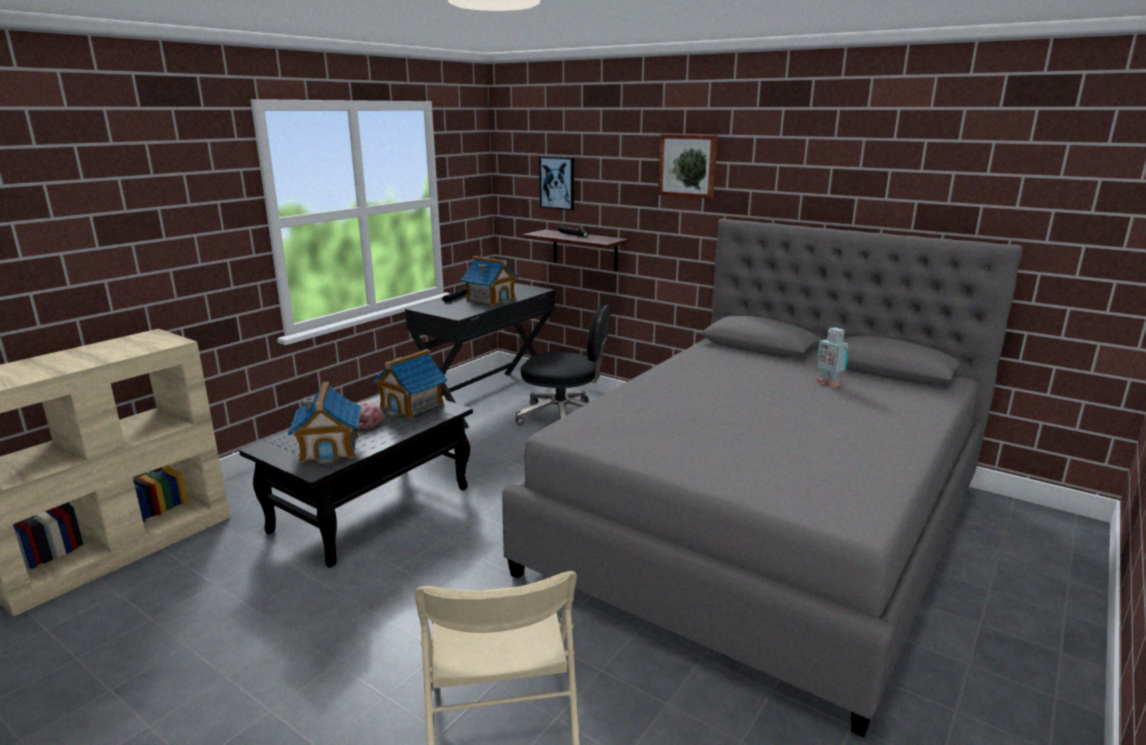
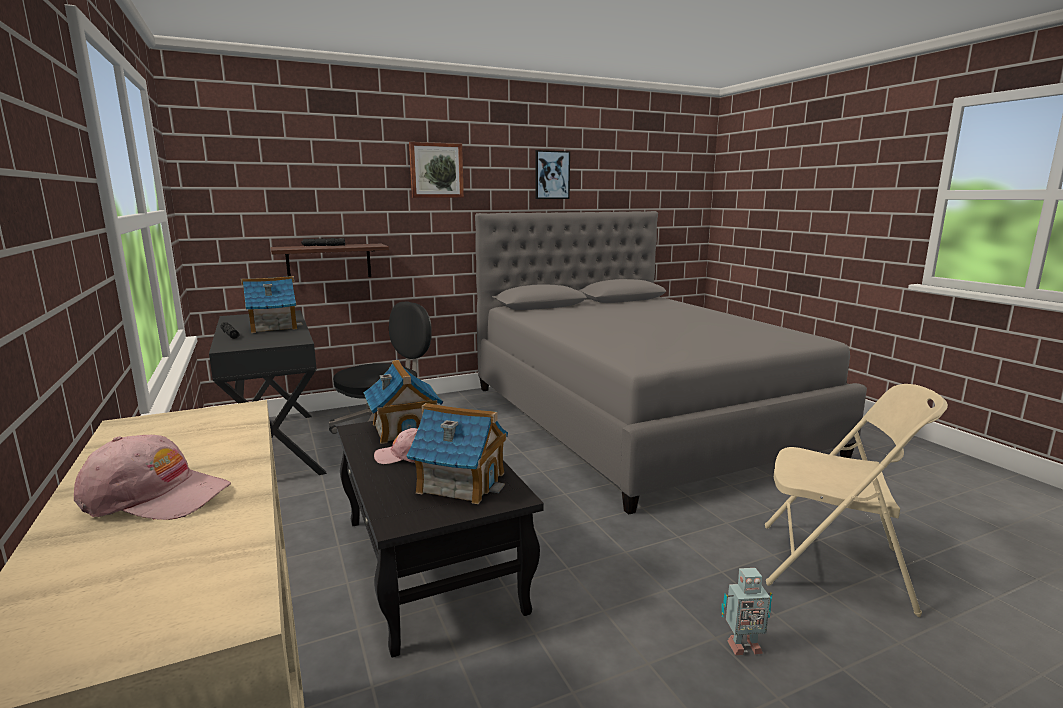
camera: 60 degrees left, 5 degrees down
(63, 360) = (155, 496): none -> pink cap
(557, 183) = (284, 193): picture -> picture (552, 175)
(828, 383) = (628, 309): toy robot -> toy robot (742, 645)

